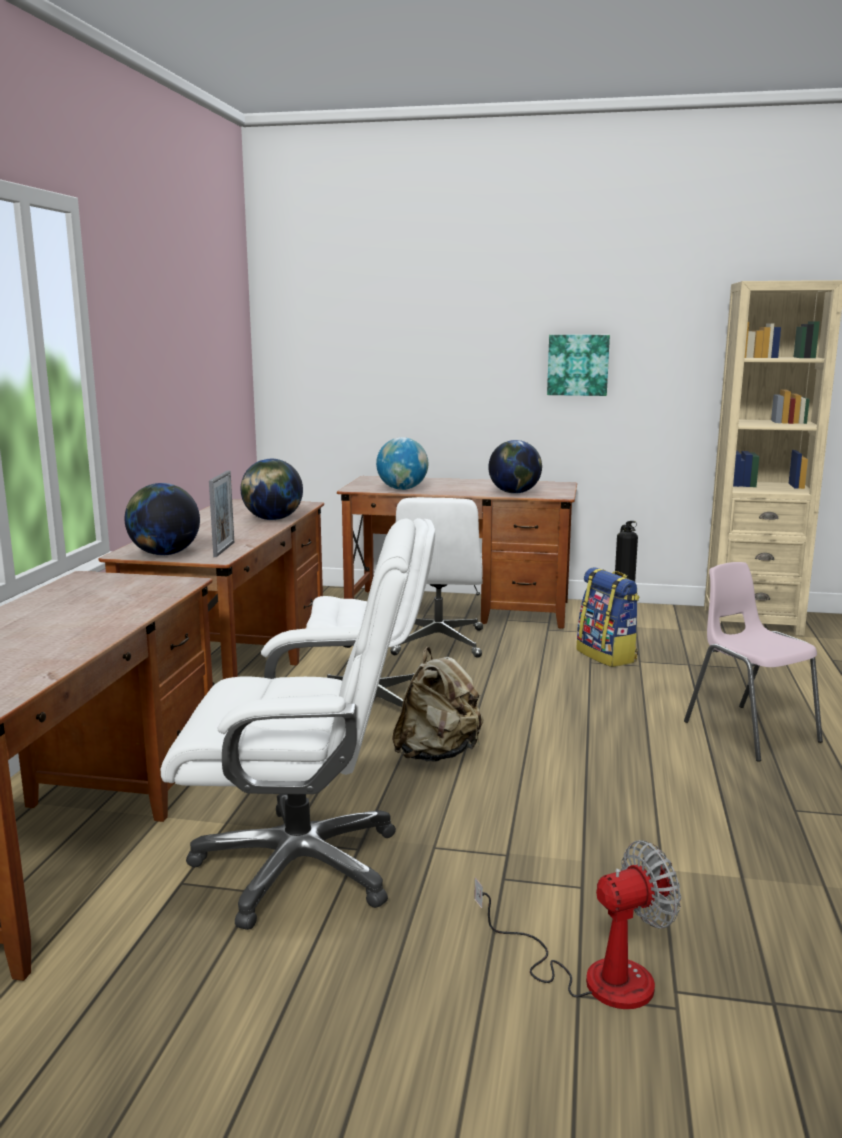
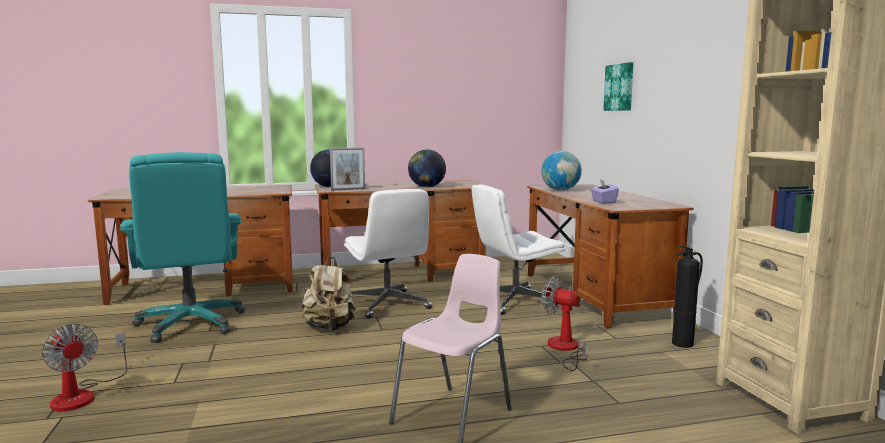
camera: 65 degrees right, 5 degrees down
(301, 865) = (191, 324): white office chair -> turquoise office chair
(514, 493) = (603, 202): globe -> purple tissue box
(578, 365) = (707, 94): picture -> picture (620, 87)
(607, 656) = (565, 349): backpack -> fan

